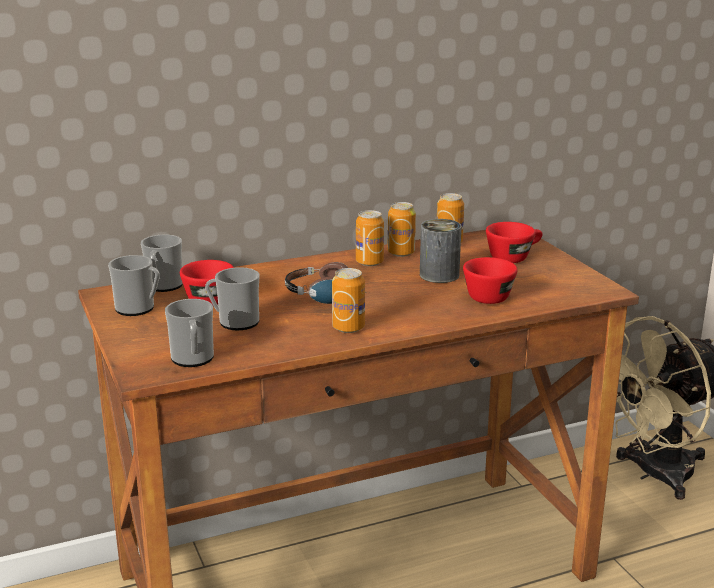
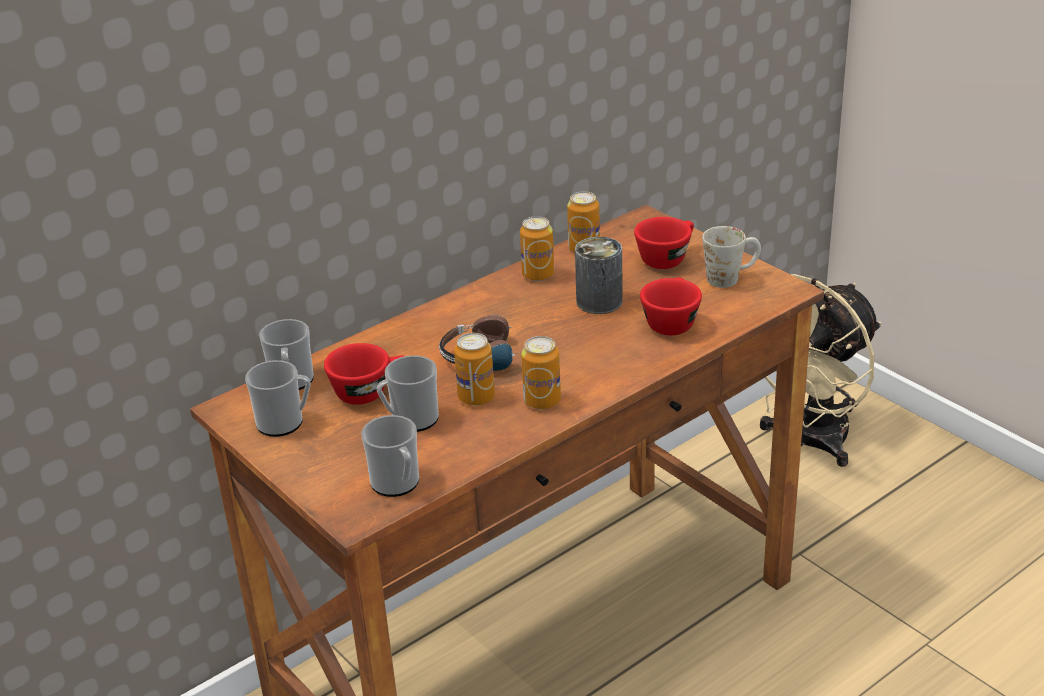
camera: 15 degrees left, 10 degrees up
(369, 262) = (510, 297): can -> can (476, 397)
(561, 276) = (731, 277): none -> white mug

